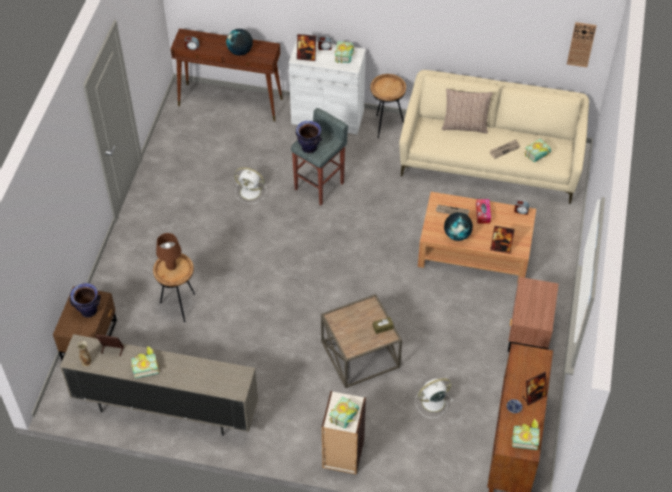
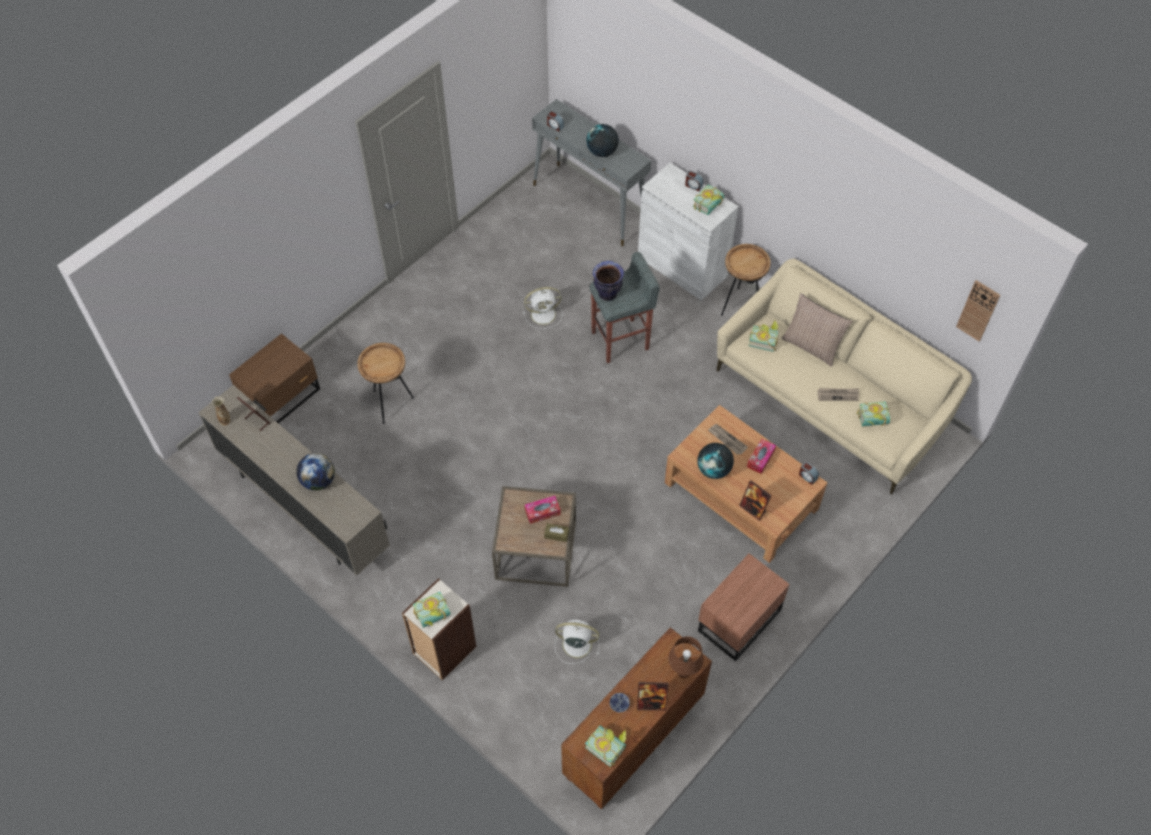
camera: 30 degrees right, 5 degrees up
(89, 311) = (278, 367): vase -> none
(145, 366) = (276, 454): book -> book (763, 339)
(171, 267) = (381, 359): brown table lamp -> brown table lamp (683, 672)
(192, 369) = (318, 481): none -> globe
(231, 102) = (590, 205): brown console table -> grey console table
(251, 192) = (544, 314): white fan -> white fan turned 60 degrees counterclockwise
(306, 57) = (665, 188): picture frame -> none
(362, 317) = (542, 512): none -> tissue box

